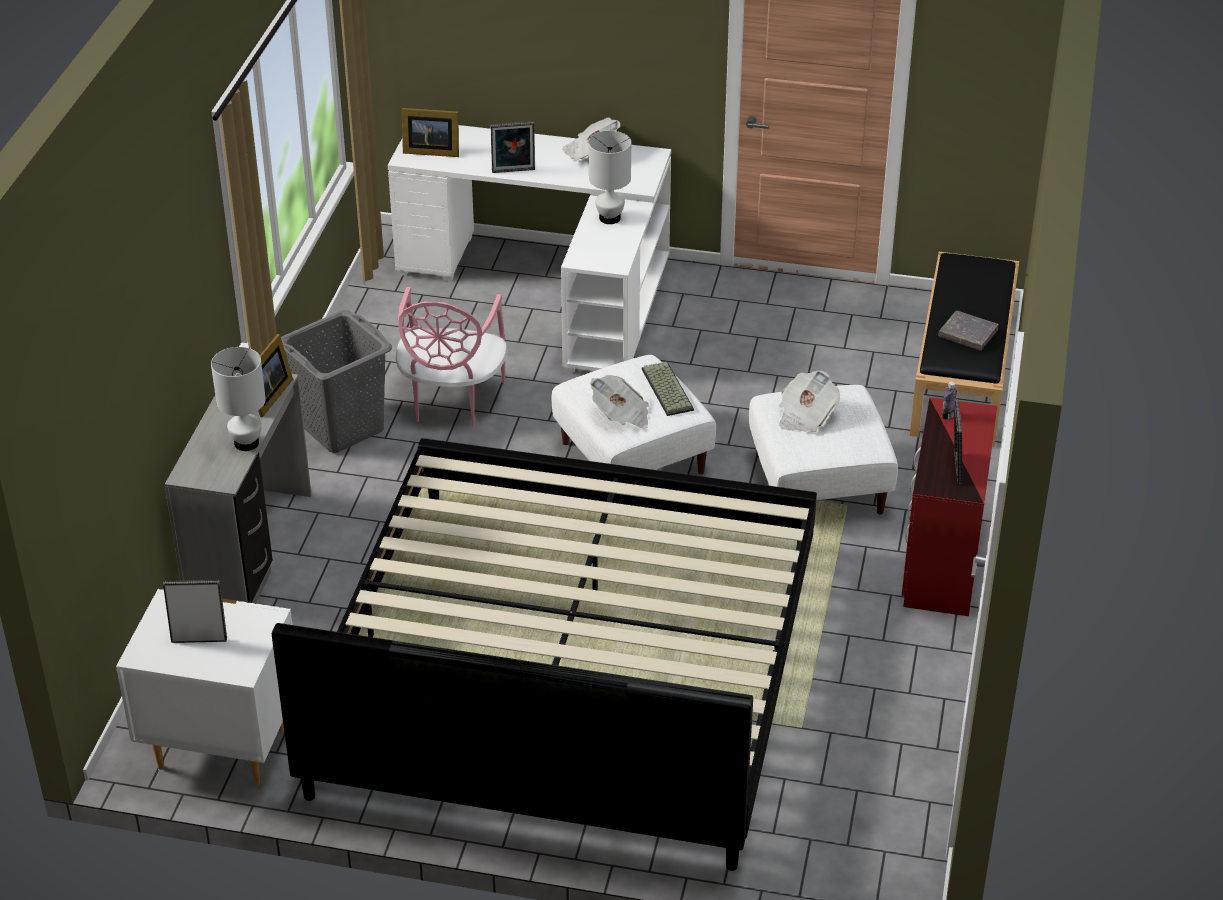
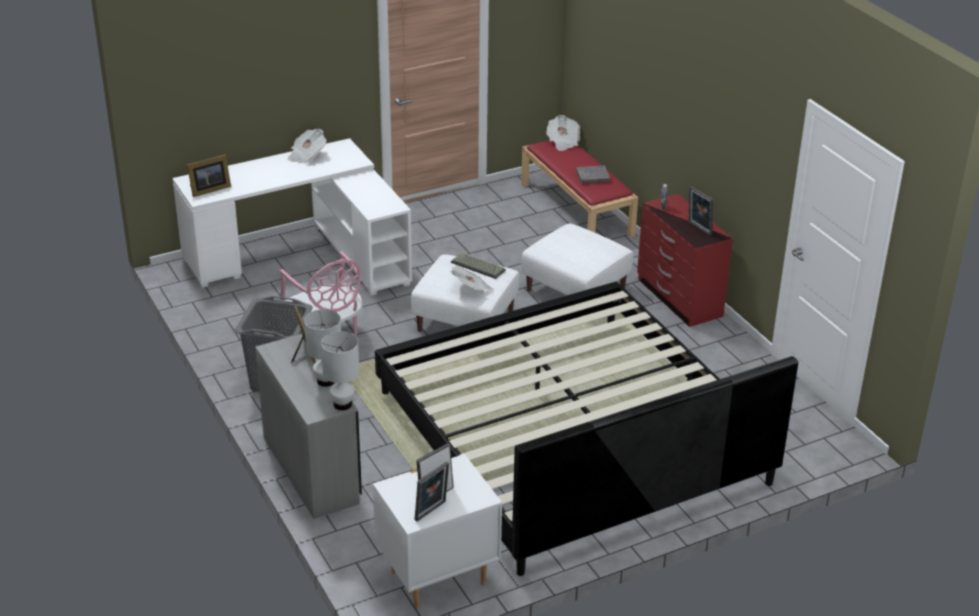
camera: 40 degrees left, 5 degrees down
(513, 172) = (275, 182): picture frame -> picture frame (432, 512)
(610, 218) = (360, 185): white table lamp -> white table lamp (343, 404)
(805, 416) = (564, 248): newspaper -> newspaper (562, 142)
(963, 375) = (577, 209): black bench -> red bench

